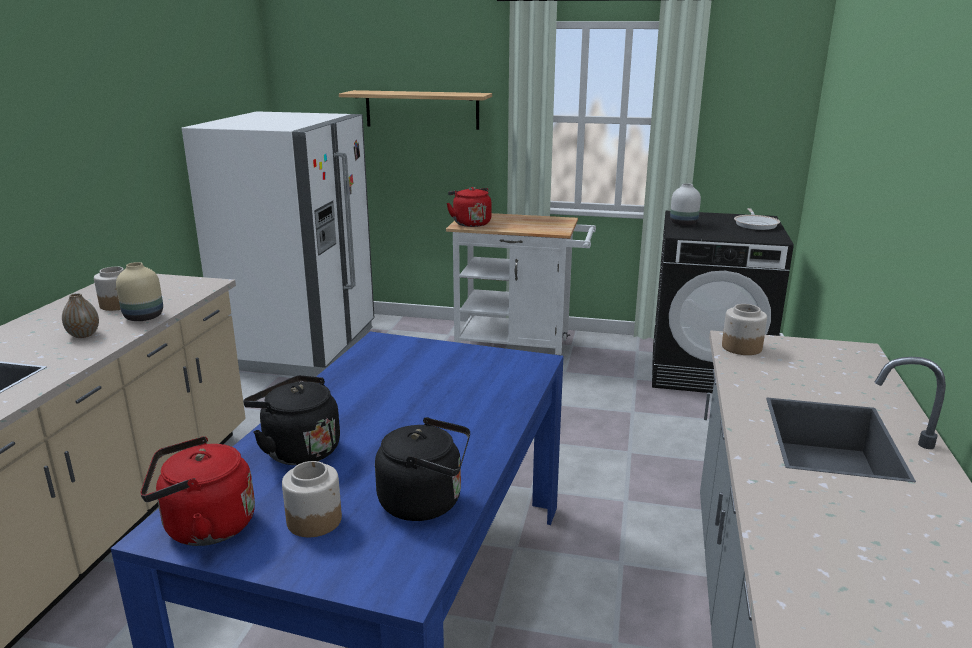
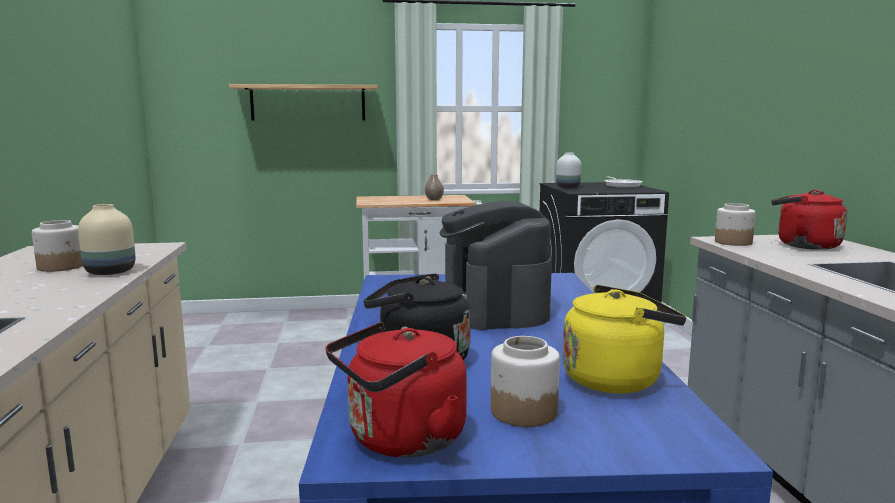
camera: 20 degrees left, 10 degrees down
(83, 335) = (45, 290): vase -> vase (434, 199)
(301, 347) = (198, 346): white fridge -> none
(426, 502) = (616, 379): black kettle -> yellow kettle
(428, 396) = (493, 308): none -> coffee machine
(470, 223) = (375, 201): red kettle -> red kettle (803, 245)

